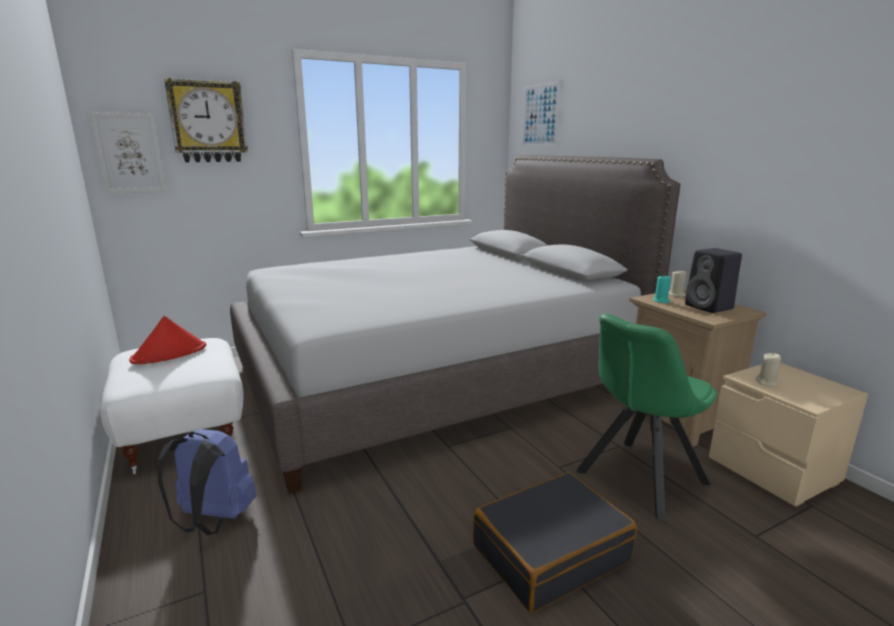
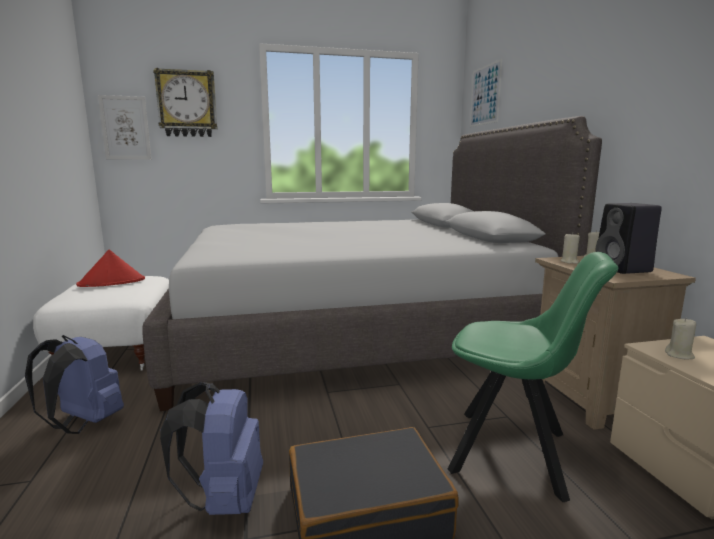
camera: 15 degrees right, 5 degrees down
(419, 568) = (224, 499): none -> blue backpack
(639, 478) = (513, 452): green chair -> green chair turned 135 degrees counterclockwise
(661, 301) = (569, 262): turquoise candle -> beige candle

